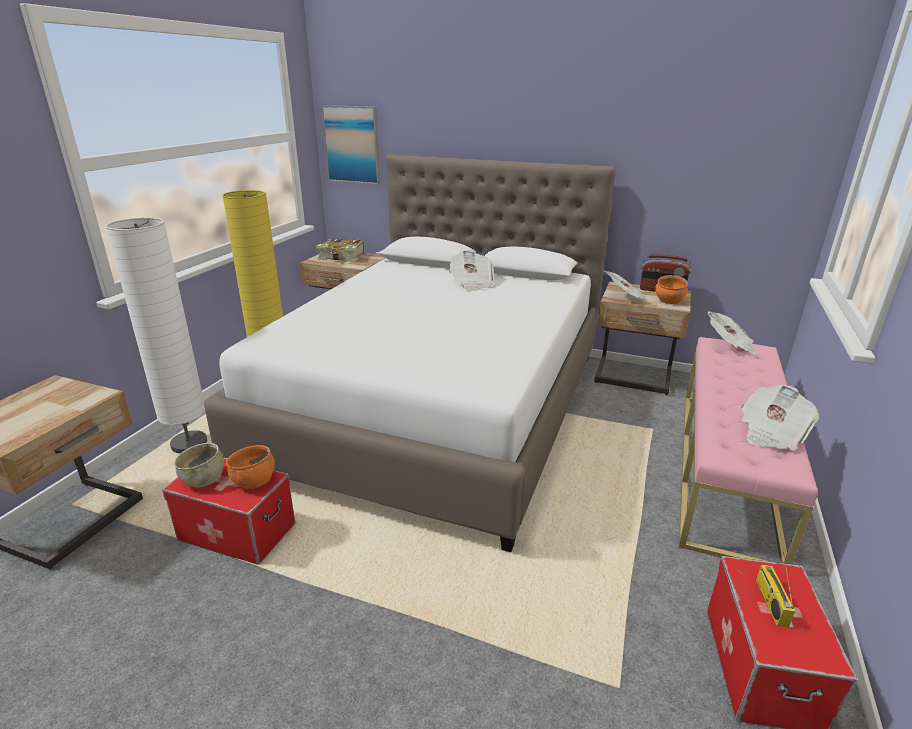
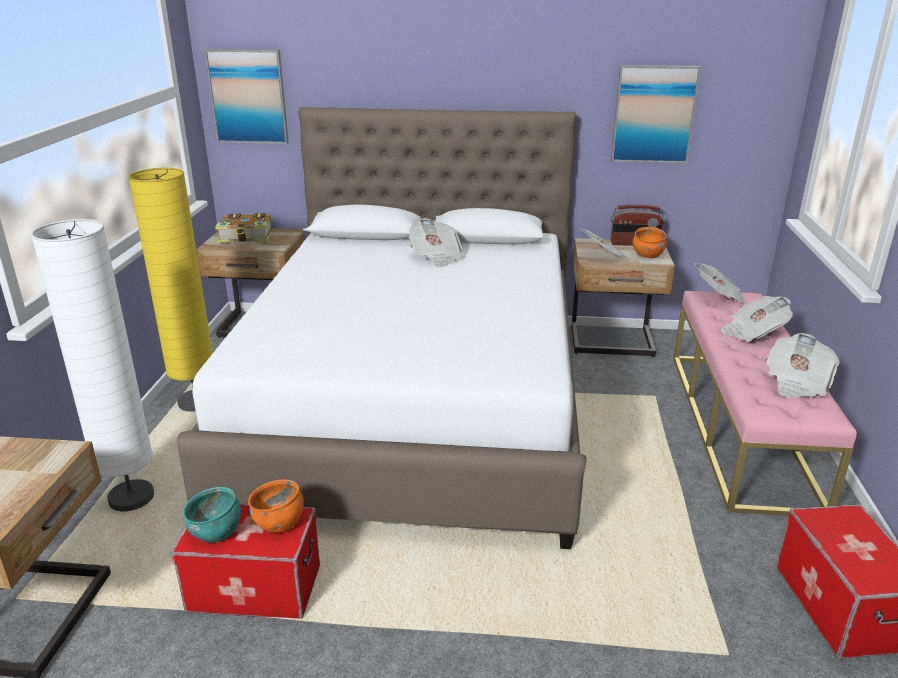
camera: 15 degrees left, 0 degrees up
(204, 479) = (216, 531): beige bowl -> turquoise bowl
(689, 172) = (653, 114): none -> picture
(747, 381) = (752, 333): none -> newspaper
(770, 601) = (847, 541): radio -> none

